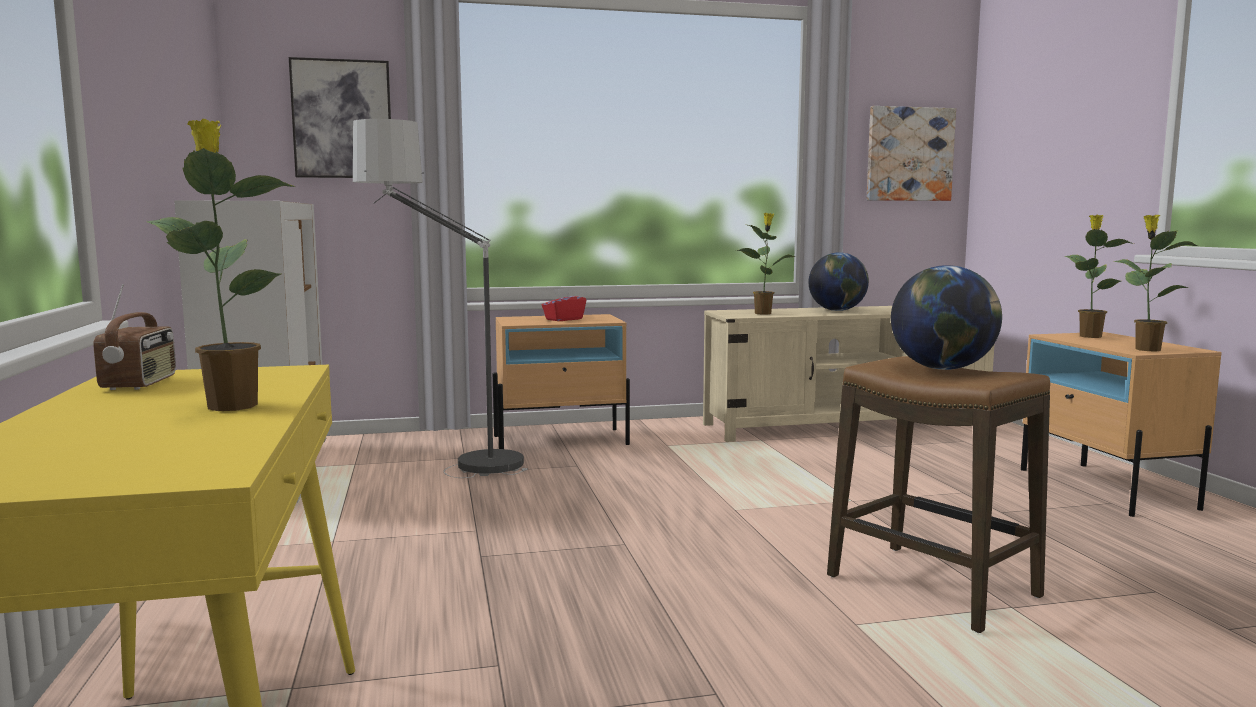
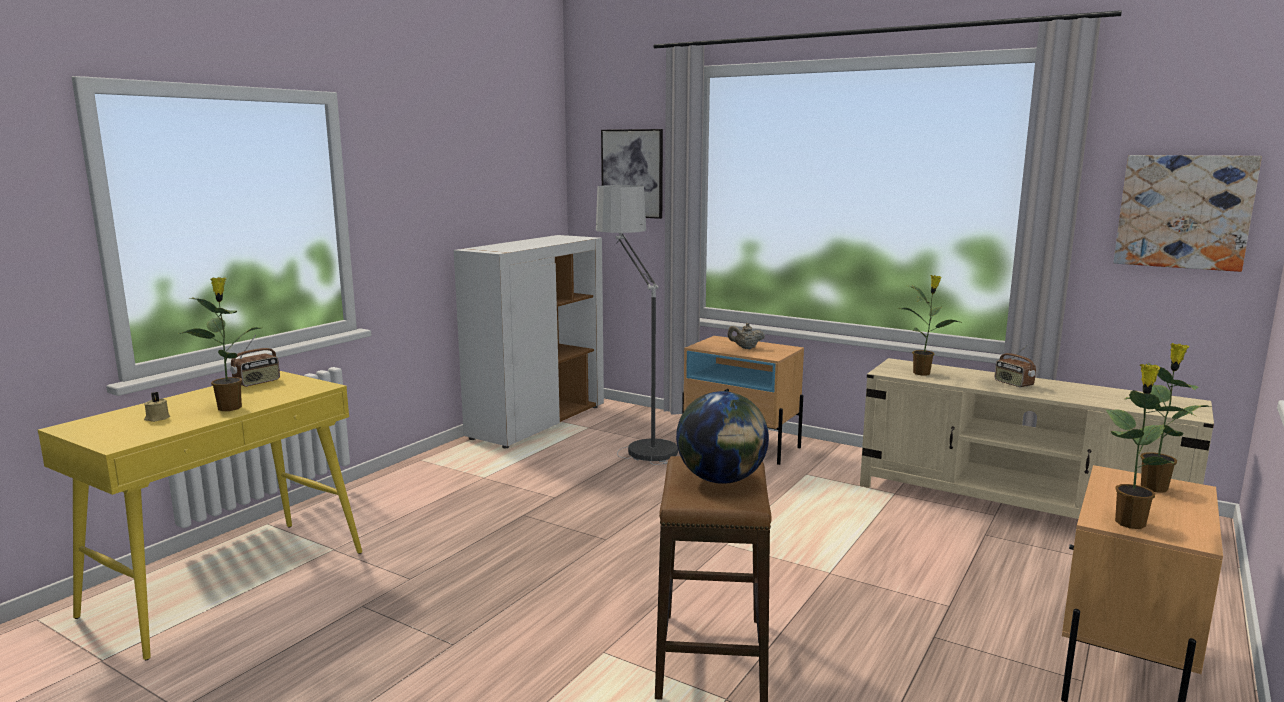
camera: 45 degrees right, 5 degrees up
(127, 439) = (157, 418): none -> beige candle
(563, 319) = (745, 348): red tissue box -> beige teapot
(837, 310) = (1013, 384): globe -> radio

